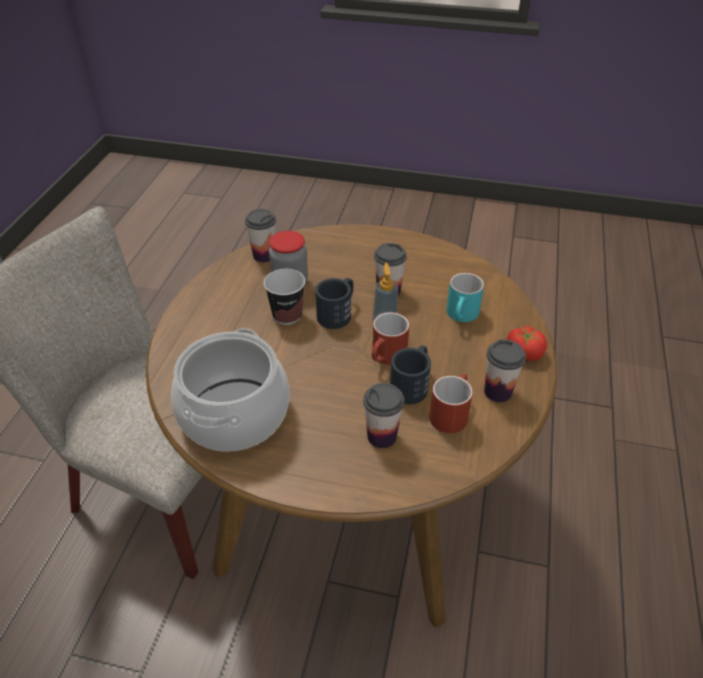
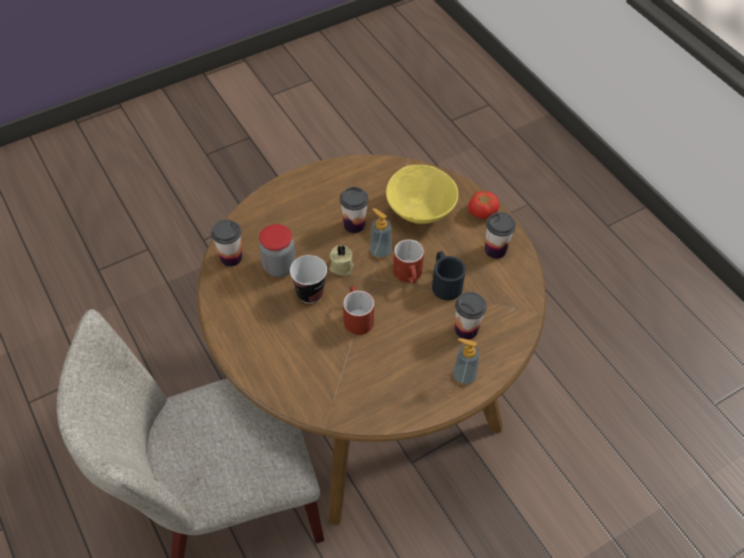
camera: 45 degrees left, 10 degrees up
(235, 414) = (367, 387): cooking pot -> none
(328, 473) = (464, 376): none -> soap dispenser
(338, 313) = (341, 266): black mug -> beige candle
(450, 412) = (485, 284): red mug -> red mug (356, 317)
(462, 316) = (420, 211): turquoise mug -> yellow bowl

